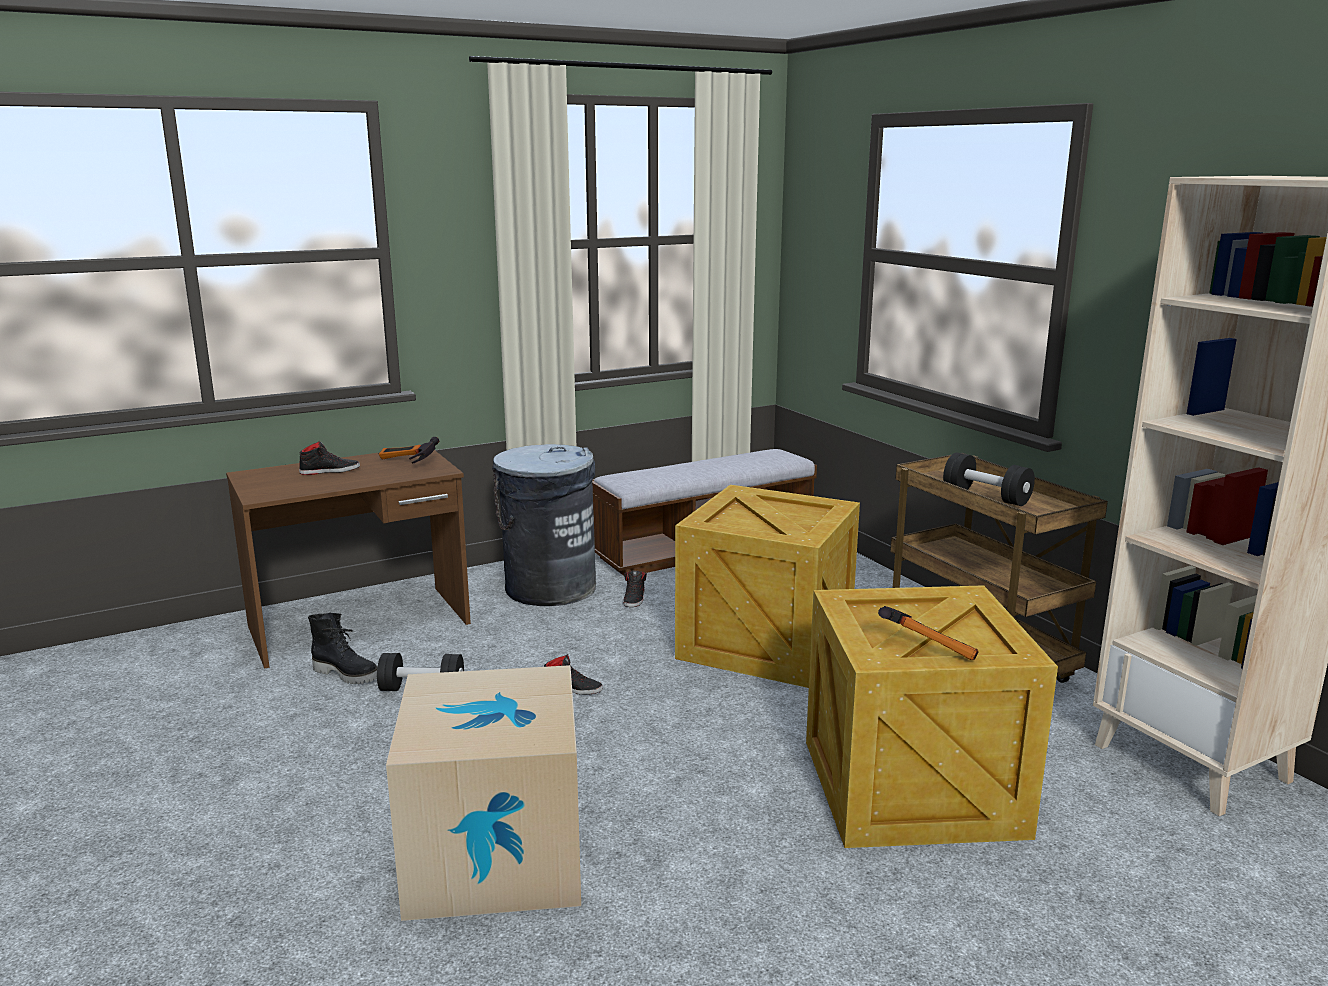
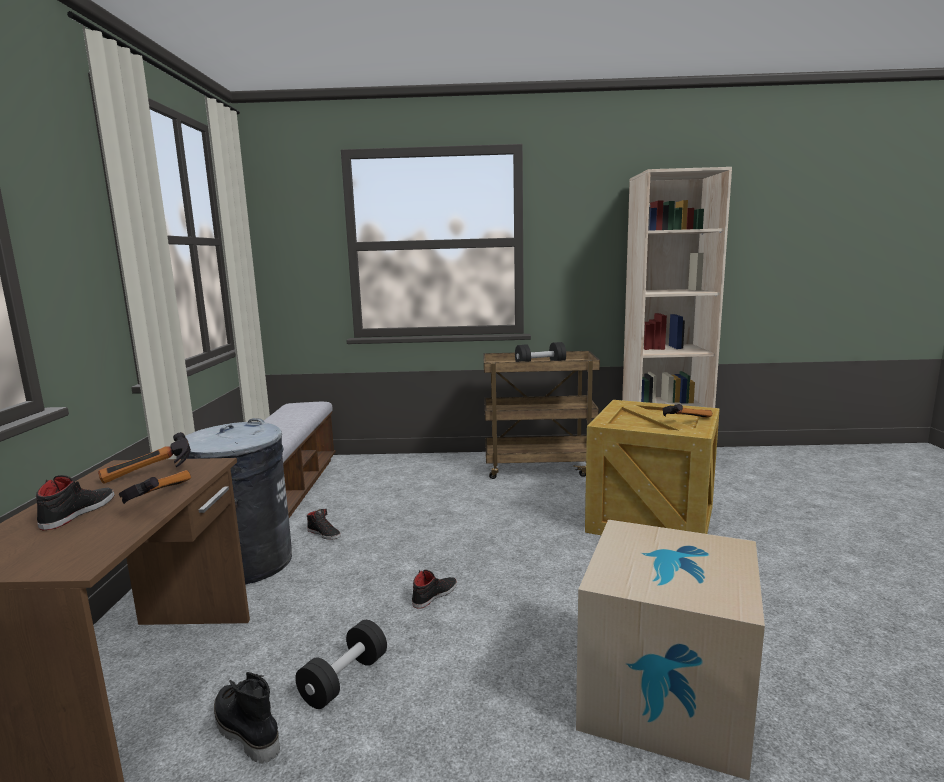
camera: 60 degrees left, 5 degrees down
(347, 674) = (245, 732): black boot -> black boot turned 105 degrees counterclockwise
(362, 480) = (157, 499): none -> hammer
(767, 645) = (455, 509): crate -> none

